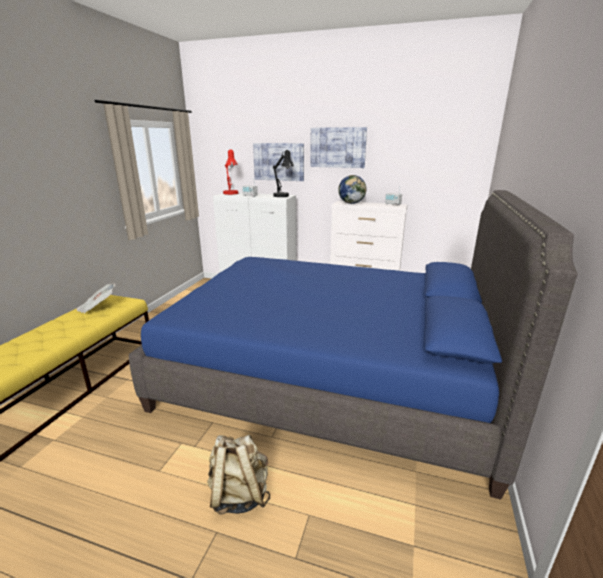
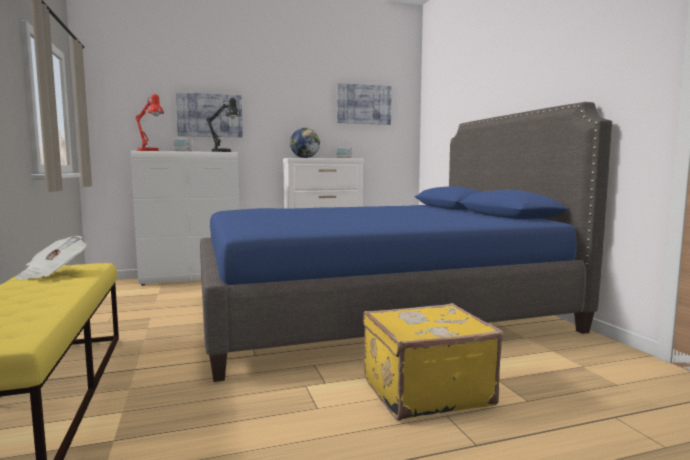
camera: 35 degrees left, 15 degrees down
(239, 494) = (424, 391): beige backpack -> yellow suitcase
(338, 147) = (280, 101): picture -> picture (364, 104)

